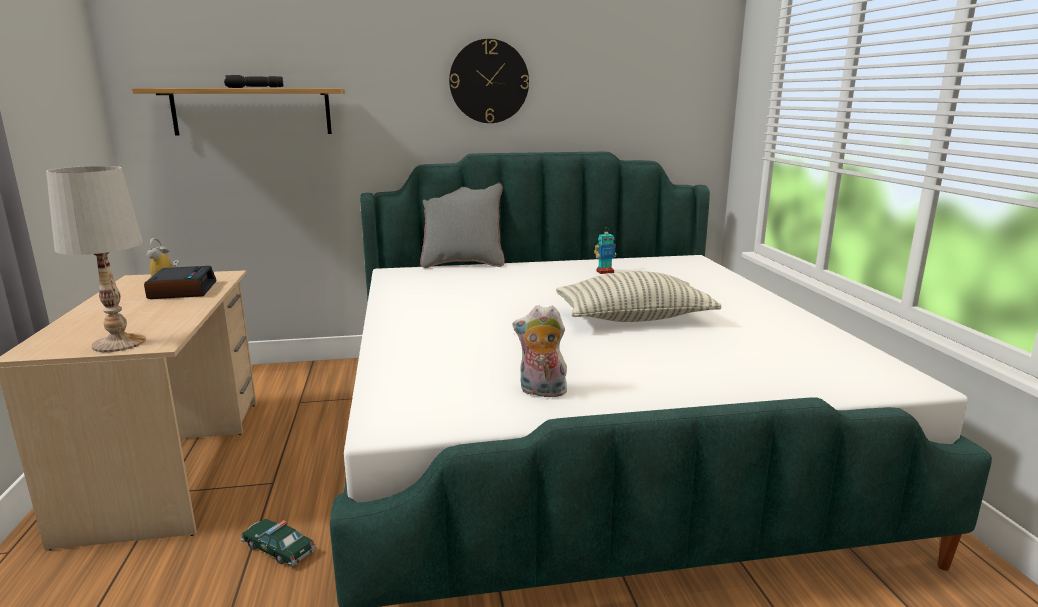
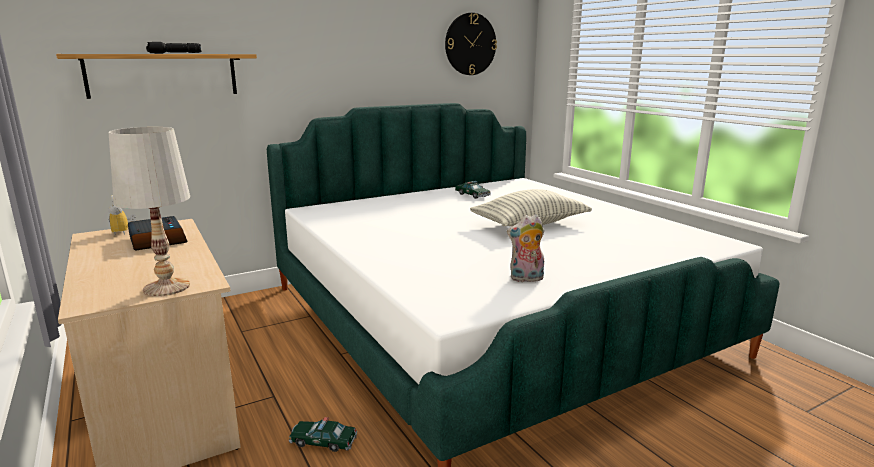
camera: 20 degrees left, 0 degrees up
(462, 264) = (356, 198): grey pillow -> none
(489, 81) = (365, 48): wall clock -> wall clock (470, 44)
(605, 272) = (472, 195): toy robot -> toy car

